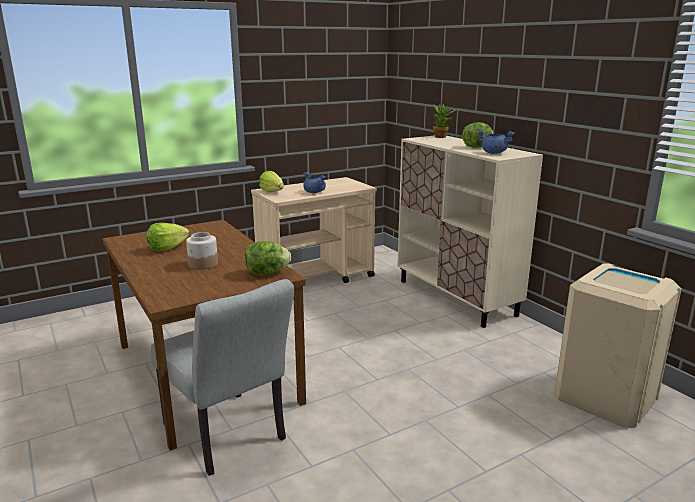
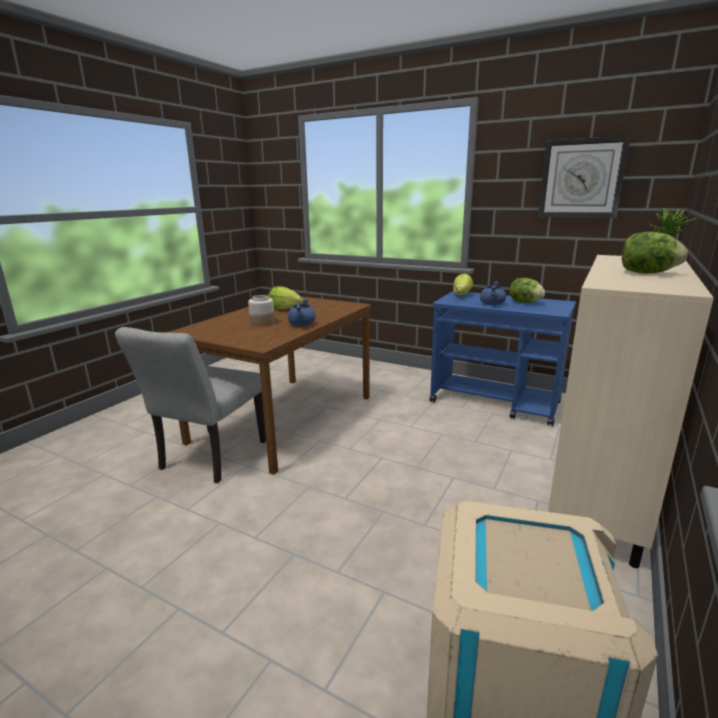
camera: 60 degrees right, 0 degrees up
(267, 273) = (262, 340): lettuce -> lettuce (525, 302)
(316, 278) = (495, 402): beige cart -> blue cart
(326, 79) = (581, 178): none -> wall clock
(493, 153) = (628, 281): blue cooking pot -> blue cooking pot (301, 324)

